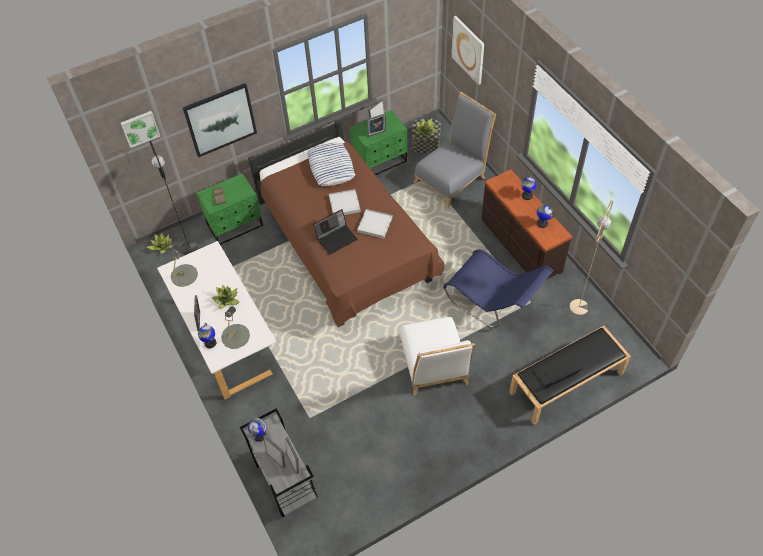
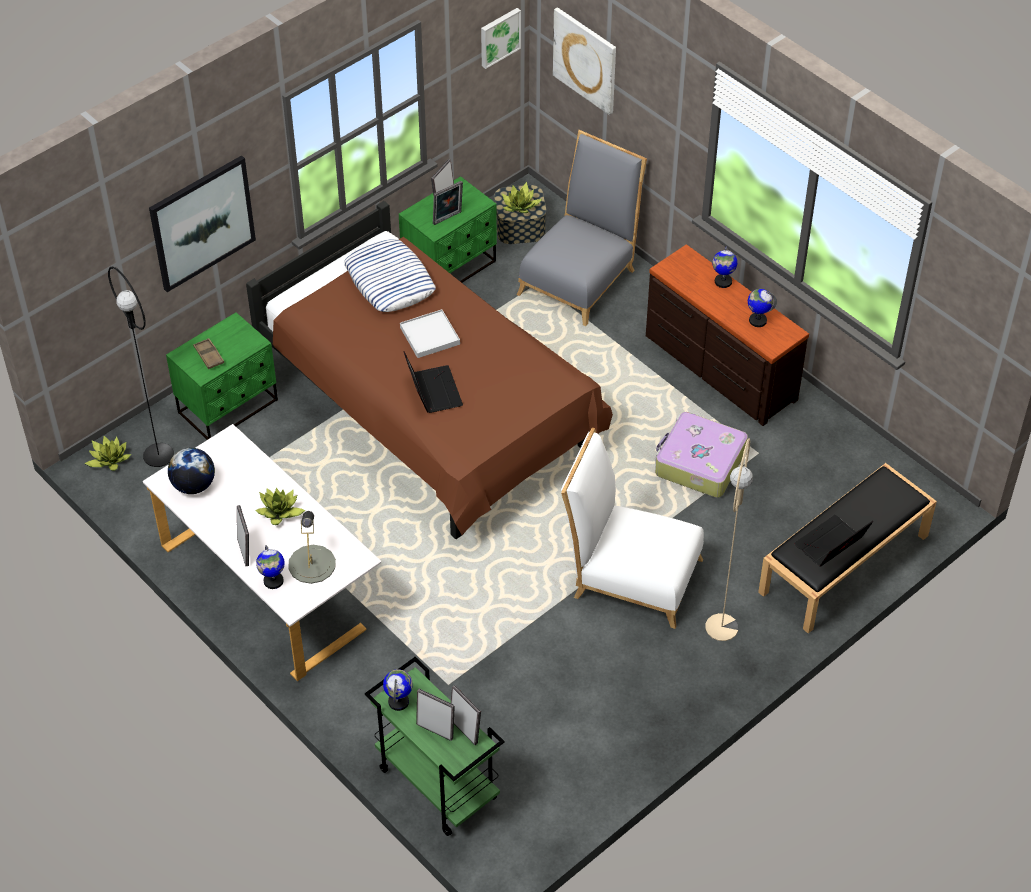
camera: 15 degrees left, 5 degrees down
(140, 128) = (85, 250): picture -> picture (499, 37)
(184, 275) = (193, 485): grey table lamp -> globe
(285, 481) = (436, 783): grey cart -> green cart
(336, 238) = (432, 390): laptop -> laptop turned 60 degrees counterclockwise
(374, 225) = (489, 361): white tray -> none
(434, 367) = (629, 575): white chair -> white chair turned 135 degrees clockwise
(493, 303) = (699, 463): blue chair -> suitcase
(579, 307) = (836, 449): beige floor lamp -> beige floor lamp (721, 627)

